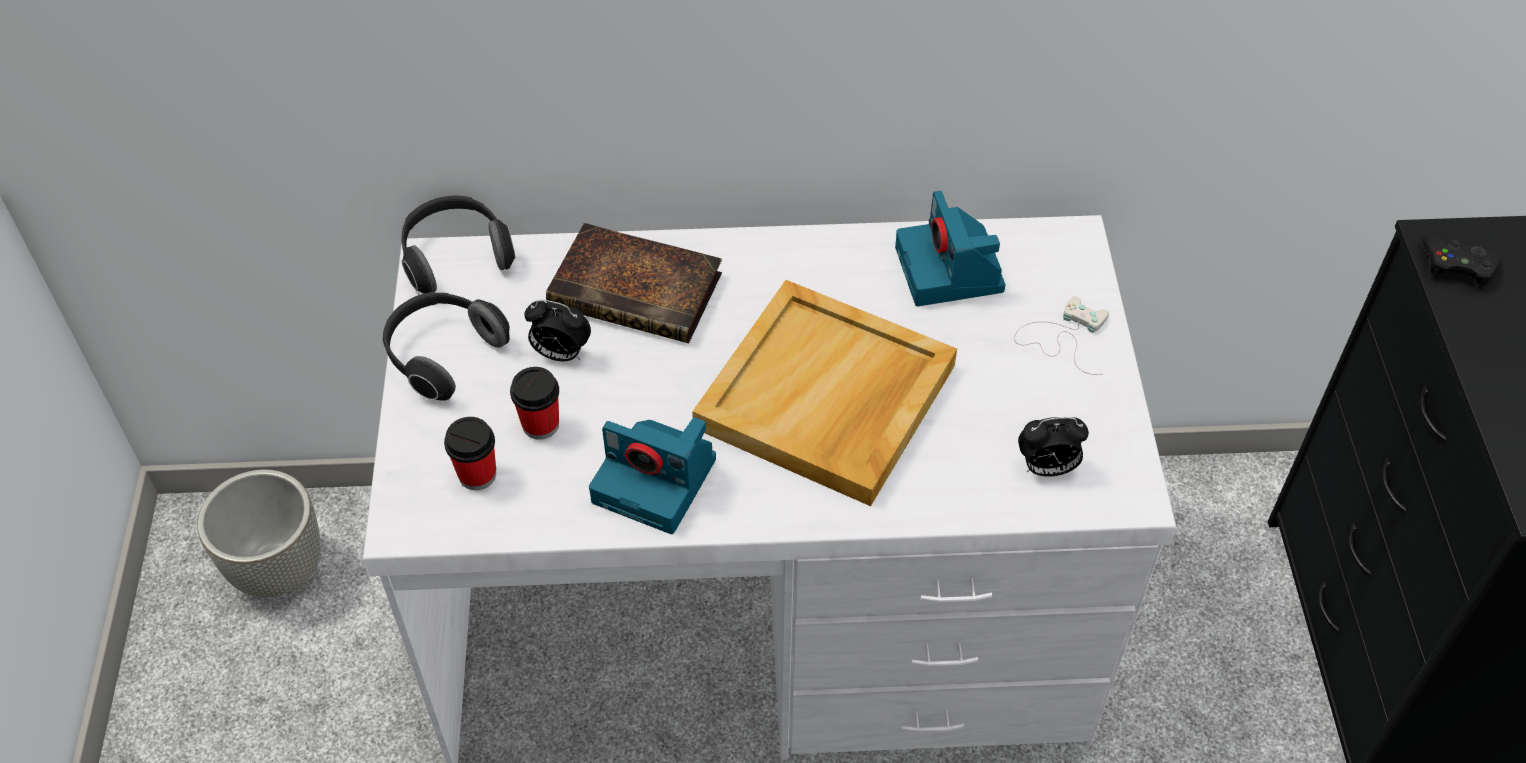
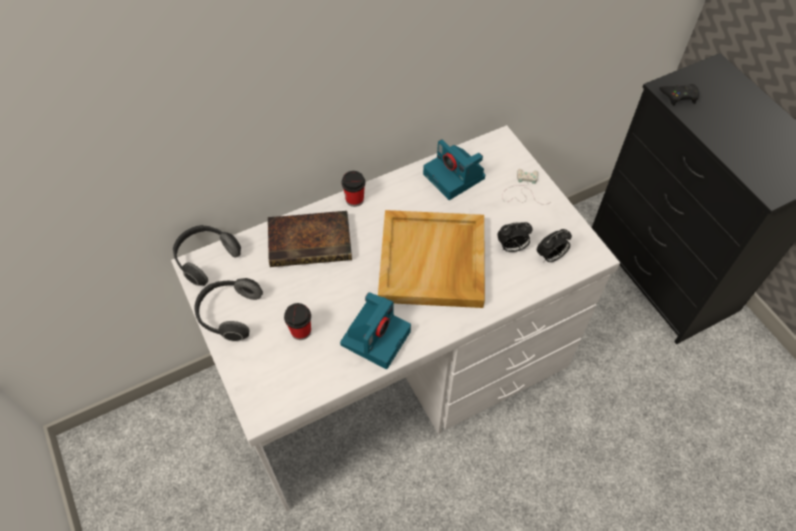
camera: 25 degrees left, 5 degrees up
(278, 570) = (144, 448): grey planter -> none
(477, 474) = (283, 370): cup -> cup (354, 199)
(560, 354) = (290, 290): alarm clock -> alarm clock (512, 247)
(657, 480) = (376, 336): camera -> camera turned 60 degrees counterclockwise

